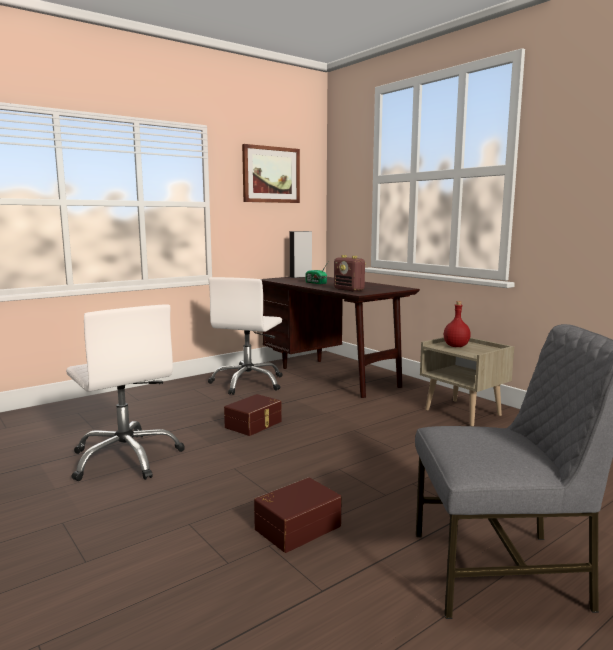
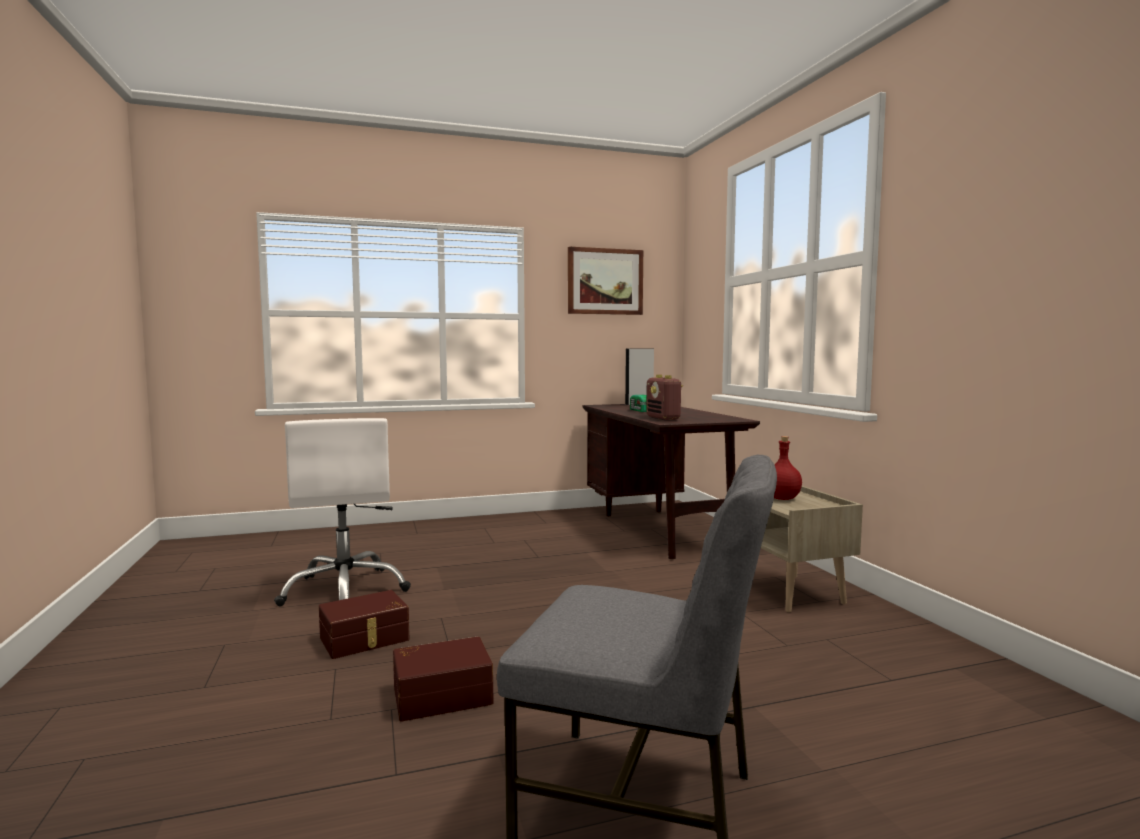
camera: 20 degrees right, 5 degrees down
(248, 383) = (550, 528): white office chair -> none
(254, 424) = (511, 574): brown storage box -> brown storage box (365, 639)

